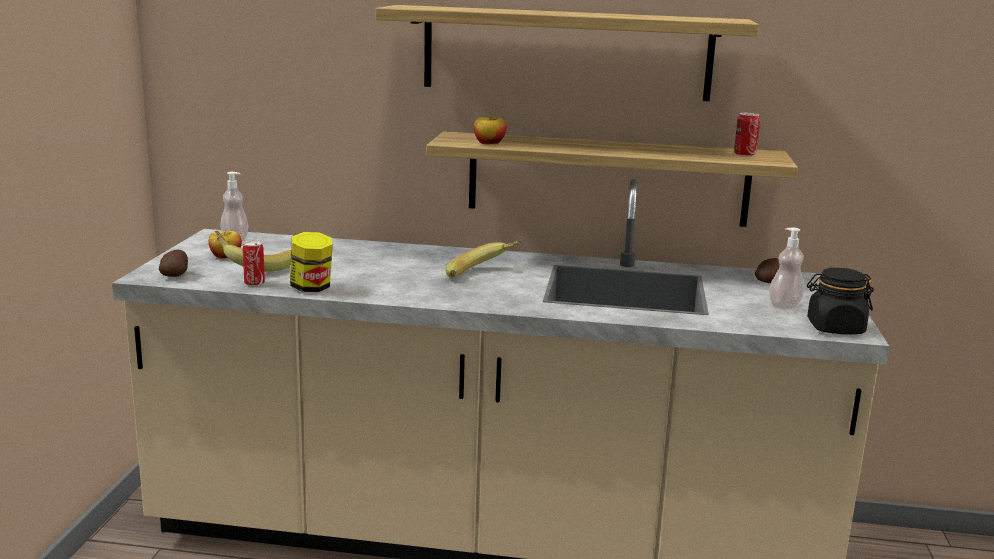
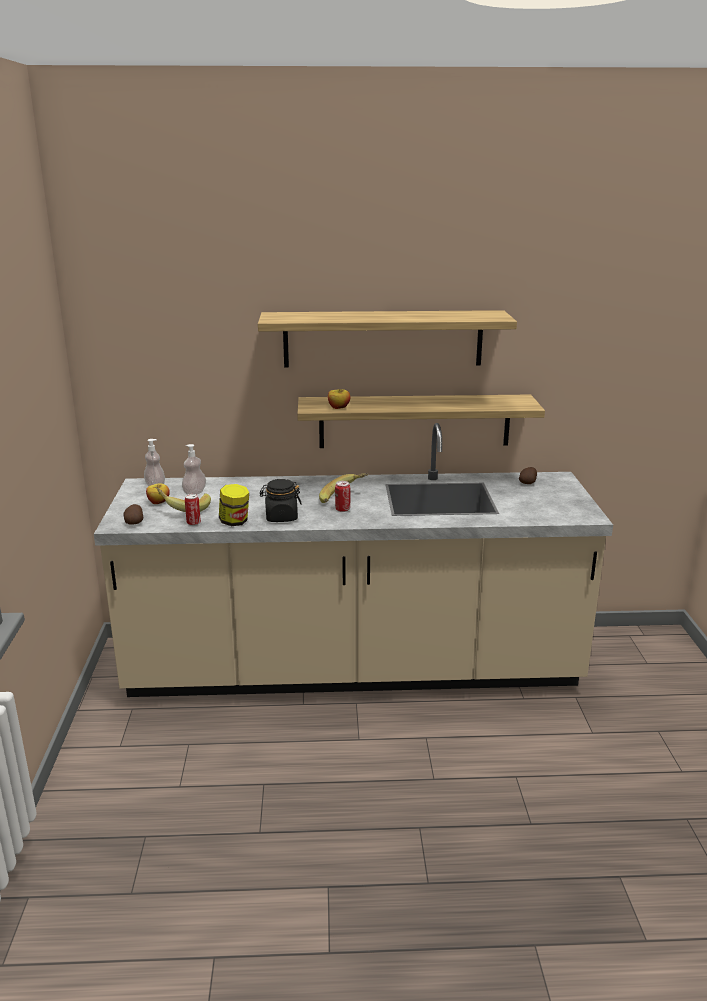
camera: 10 degrees left, 5 degrees up
(744, 155) = (508, 402): can -> can (342, 509)
(784, 306) = (543, 501): soap dispenser -> soap dispenser (194, 492)
(835, 328) = (578, 515): black jar -> black jar (281, 517)

